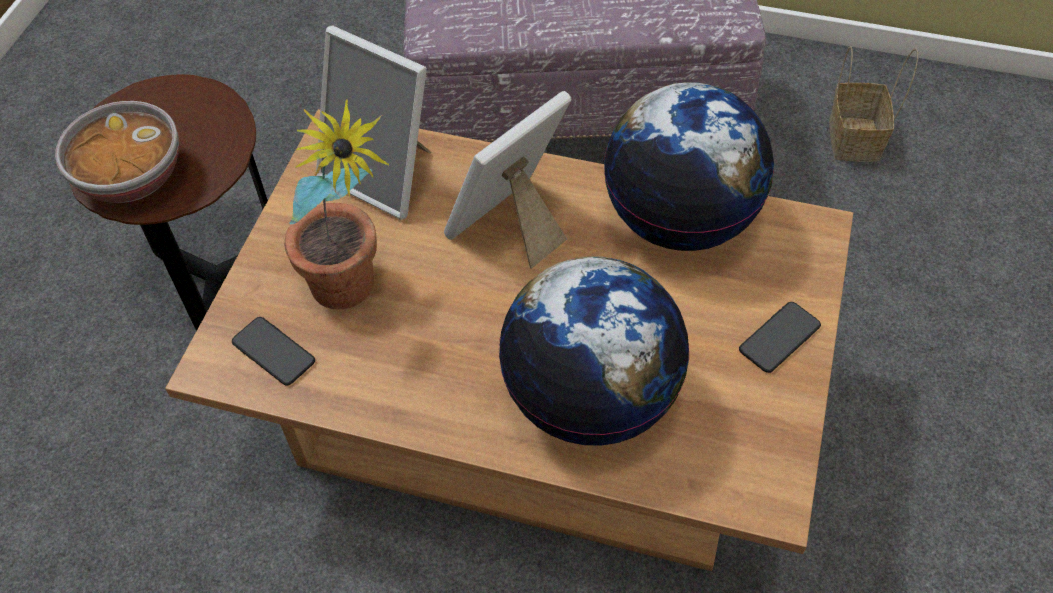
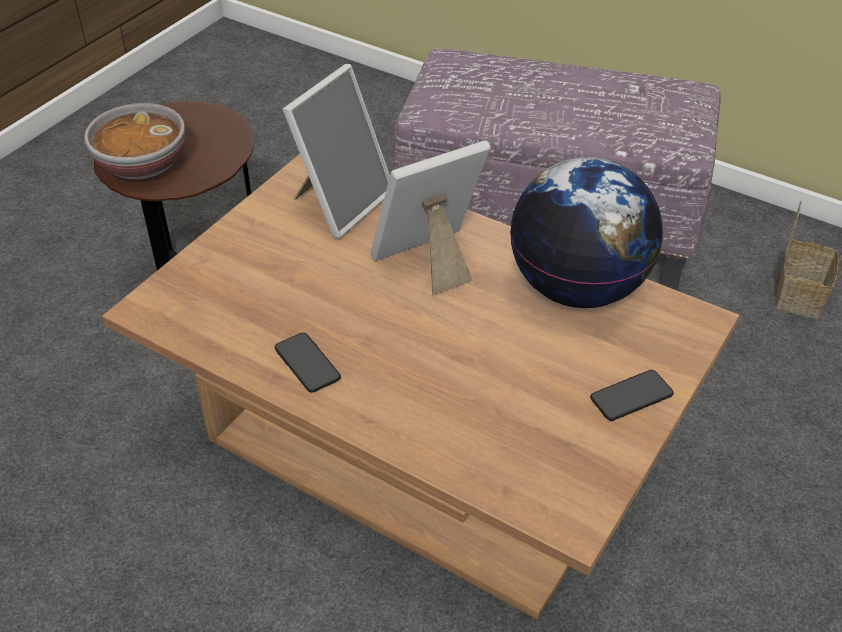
camera: 15 degrees right, 10 degrees down
(273, 352) = (197, 309): phone -> phone (307, 363)
(354, 296) = (278, 284): potted plant -> none
(384, 174) = (340, 203): picture frame -> picture frame turned 105 degrees counterclockwise
(591, 398) = (444, 403): globe -> none

